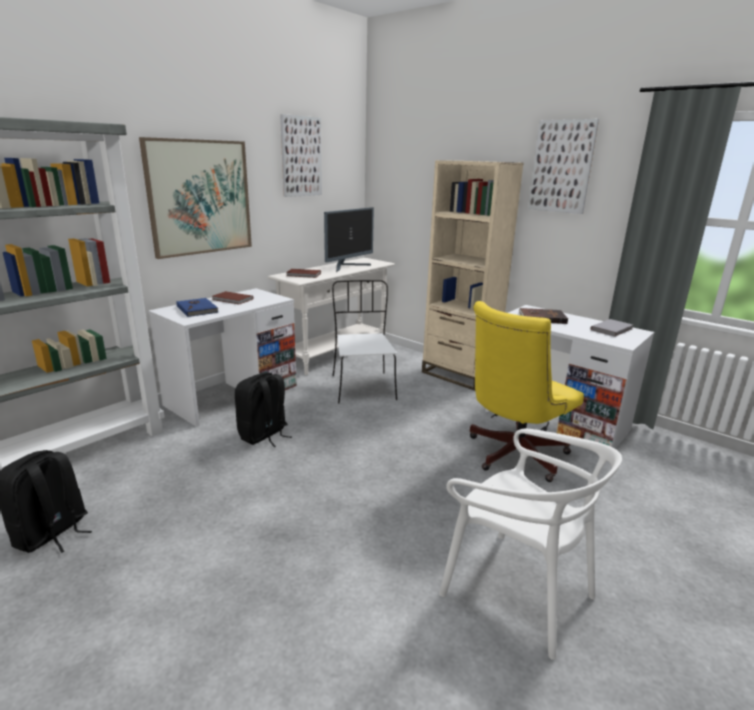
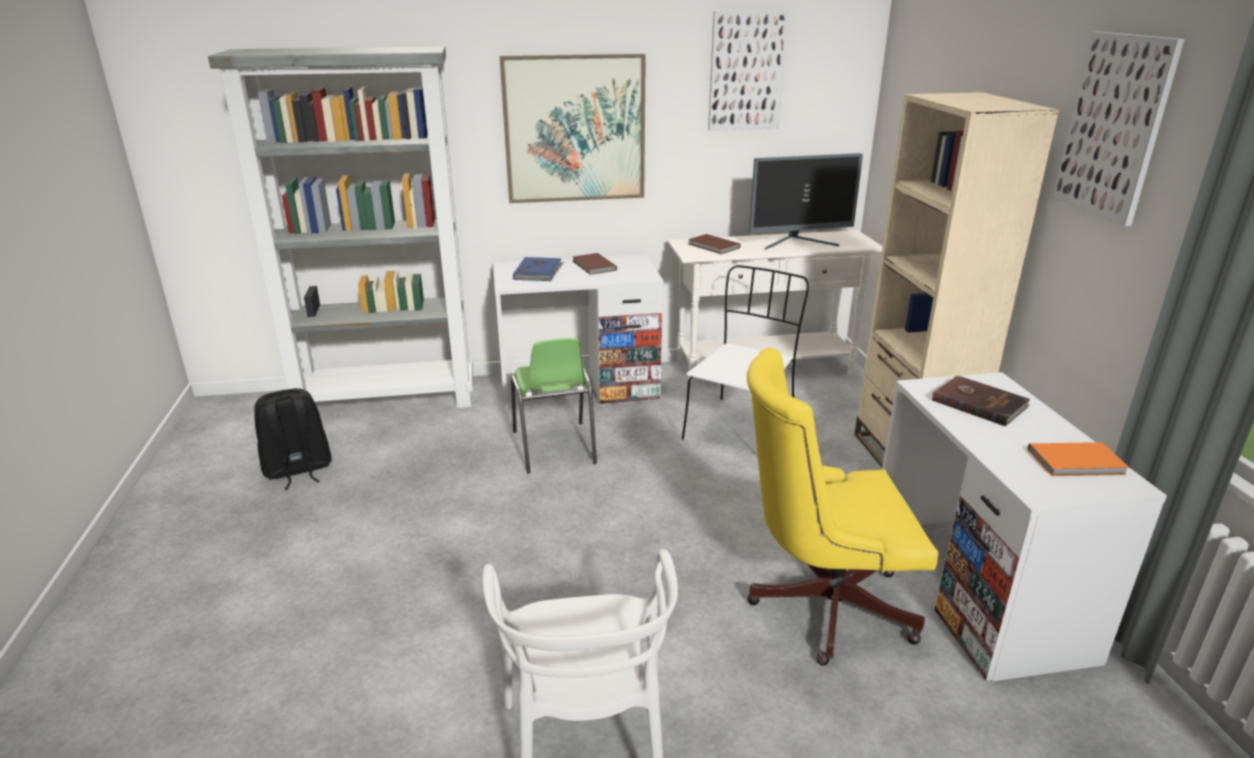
camera: 40 degrees right, 5 degrees up
(264, 435) = (554, 448): black backpack -> green chair
(612, 329) = (1077, 463): grey book -> orange book

